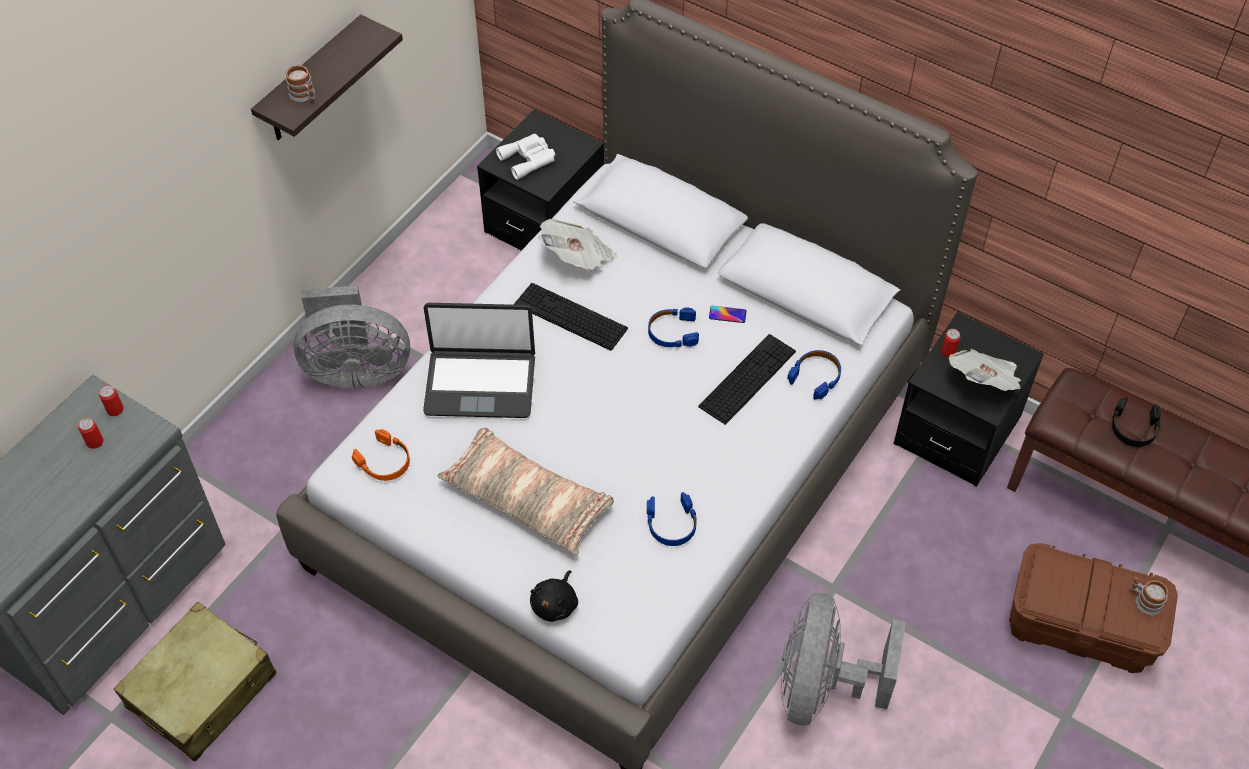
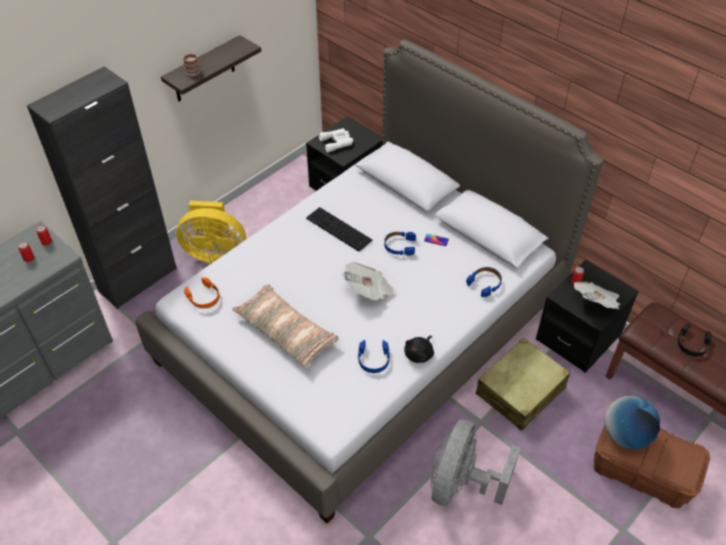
camera: 10 degrees right, 5 degrees down
(202, 691) = (75, 425): beige suitcase -> beige suitcase (520, 391)
(238, 434) = (138, 280): none -> black cabinet
(356, 370) = (215, 253): grey fan -> yellow fan
(480, 384) = (274, 260): laptop -> none
(555, 604) = (288, 398): black plush toy -> black plush toy (419, 354)
(578, 258) = (351, 197): newspaper -> newspaper (369, 291)
(747, 379) = (441, 279): keyboard -> none
(1054, 580) = (625, 435): none -> globe
(1144, 601) = (686, 458): mug -> none

